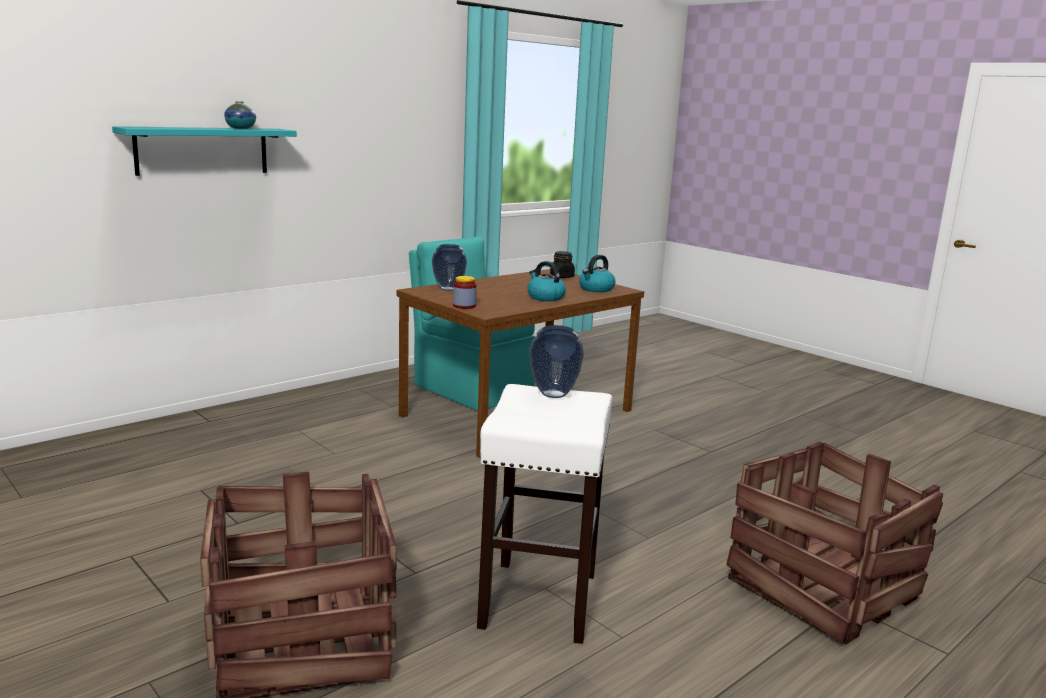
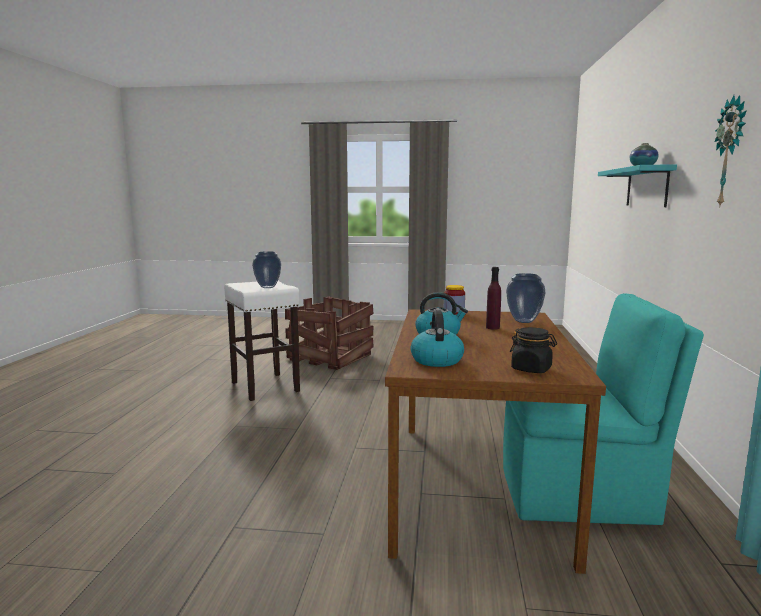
camera: 140 degrees right, 5 degrees down
(370, 126) = (731, 152): none -> wall clock
(490, 291) = (492, 327): none -> purple bottle
(821, 589) = (110, 435): crate -> none

